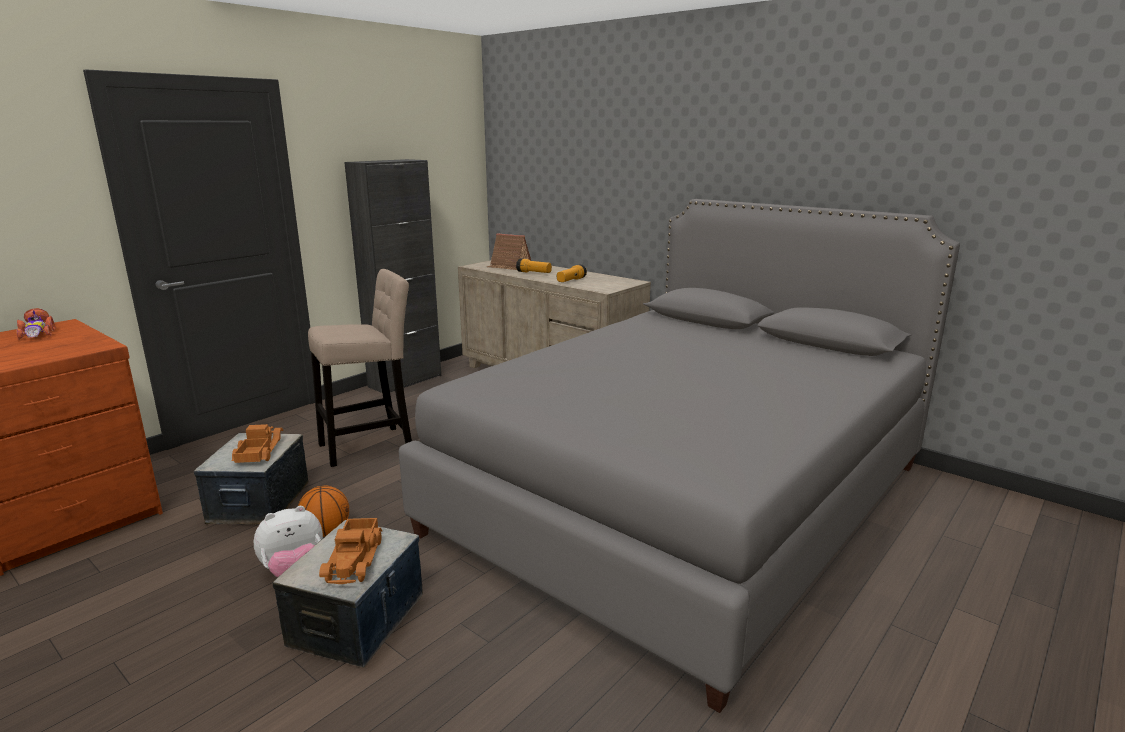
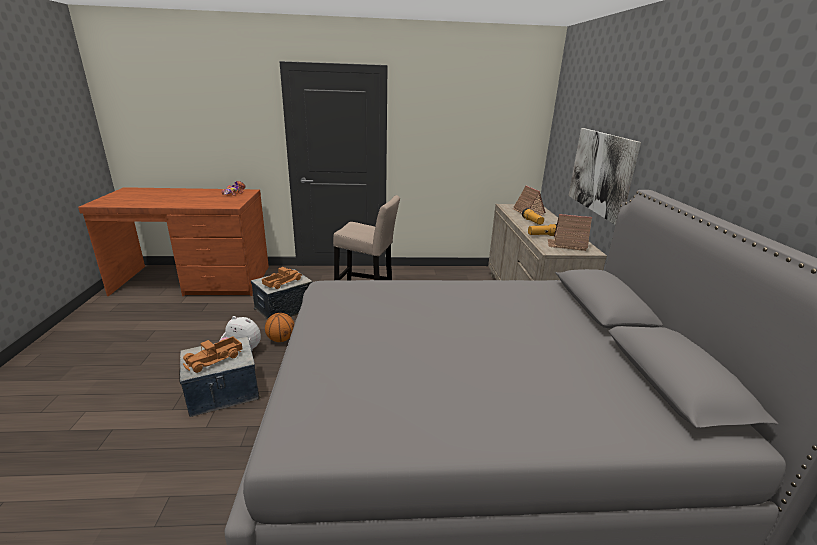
camera: 45 degrees right, 5 degrees up
(405, 381) = (441, 271): black cabinet -> none
(604, 198) = (600, 173): none -> picture
(606, 282) = (567, 245): none -> toy house

